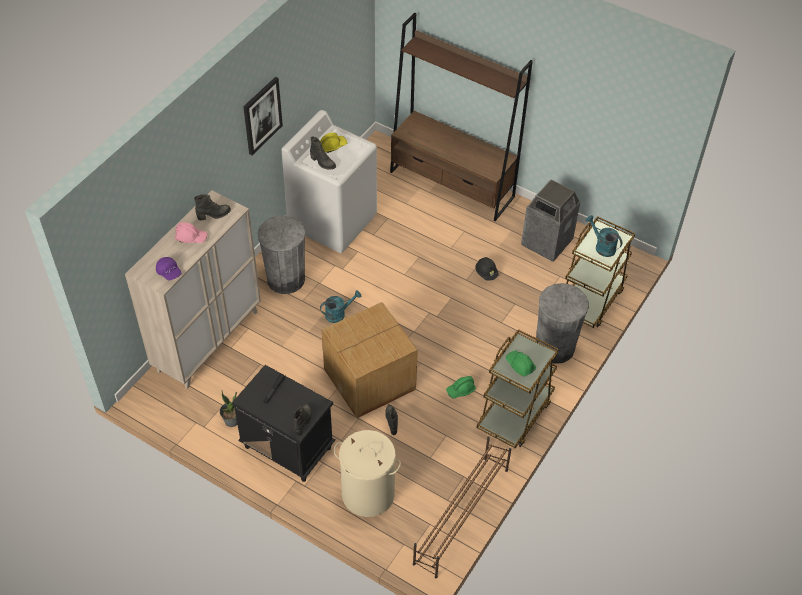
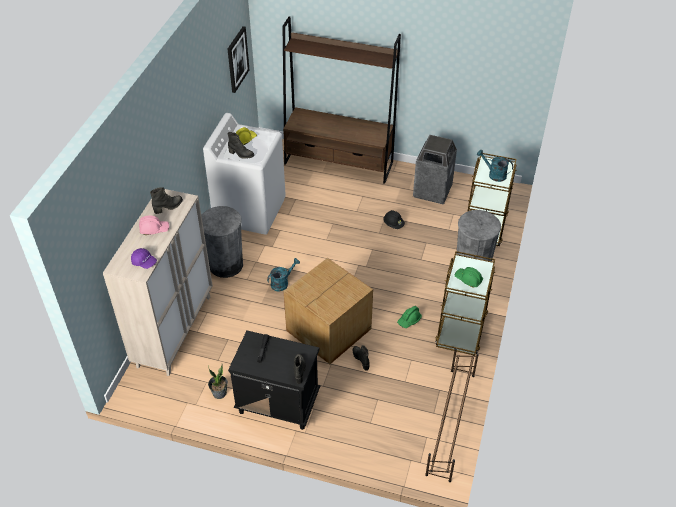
camera: 15 degrees left, 5 degrees down
(262, 115) = (185, 117): picture -> picture (237, 59)
(367, 494) = (363, 425): beige laundry basket -> none

